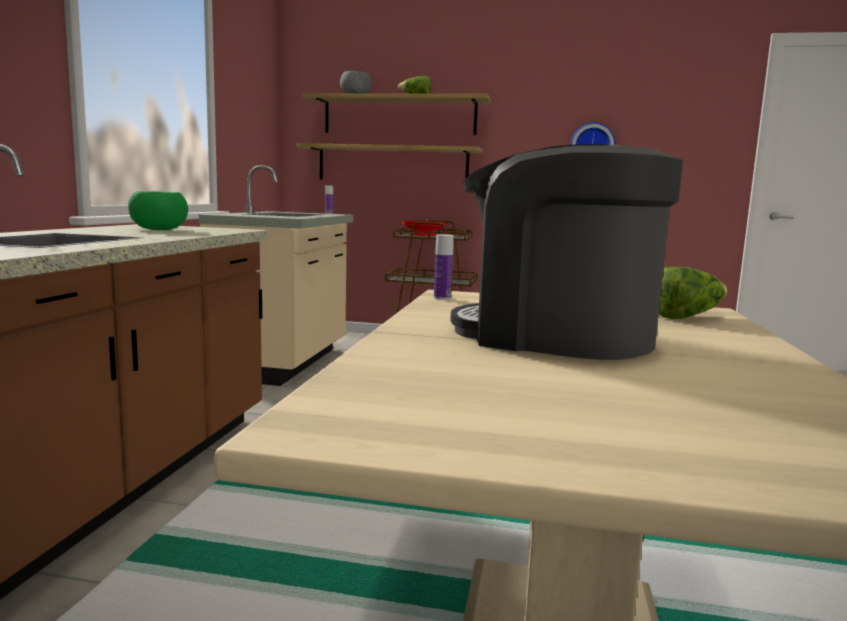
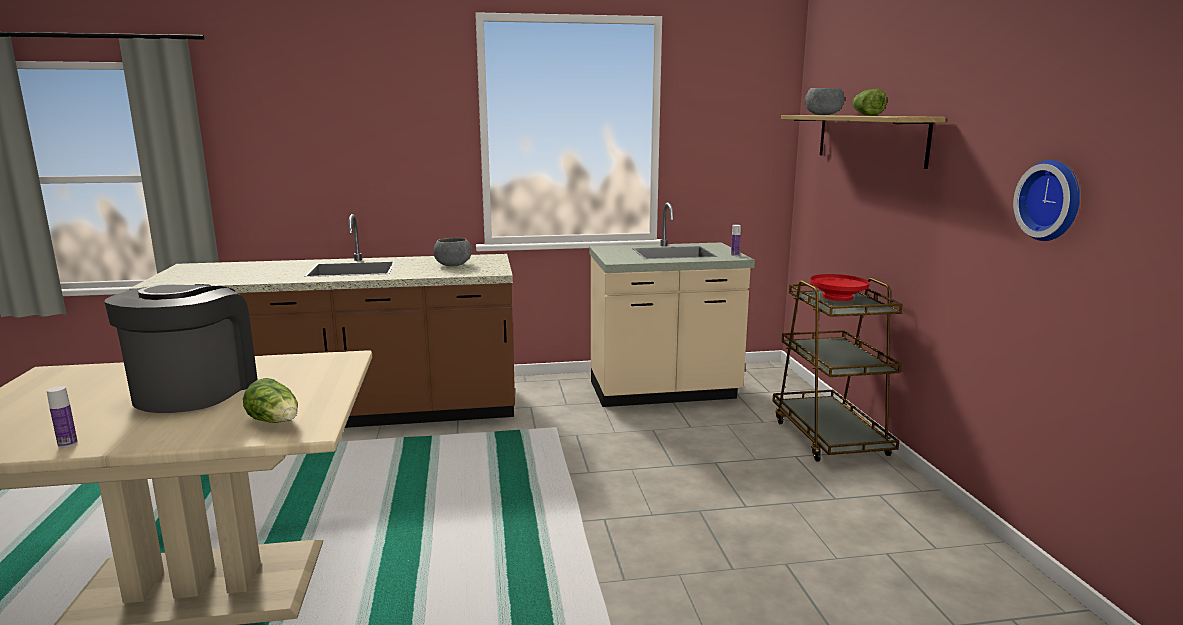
camera: 70 degrees right, 5 degrees up
(159, 230) = (453, 265): green bowl -> grey bowl
(392, 164) = (859, 199): shelf -> none
(442, 298) = (326, 357): bottle -> bottle (67, 444)

